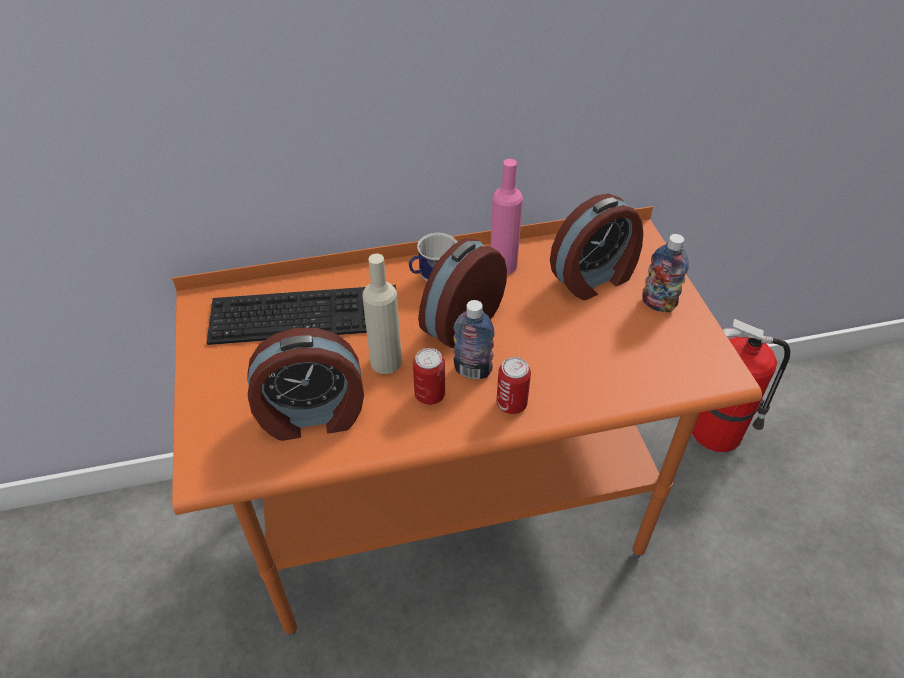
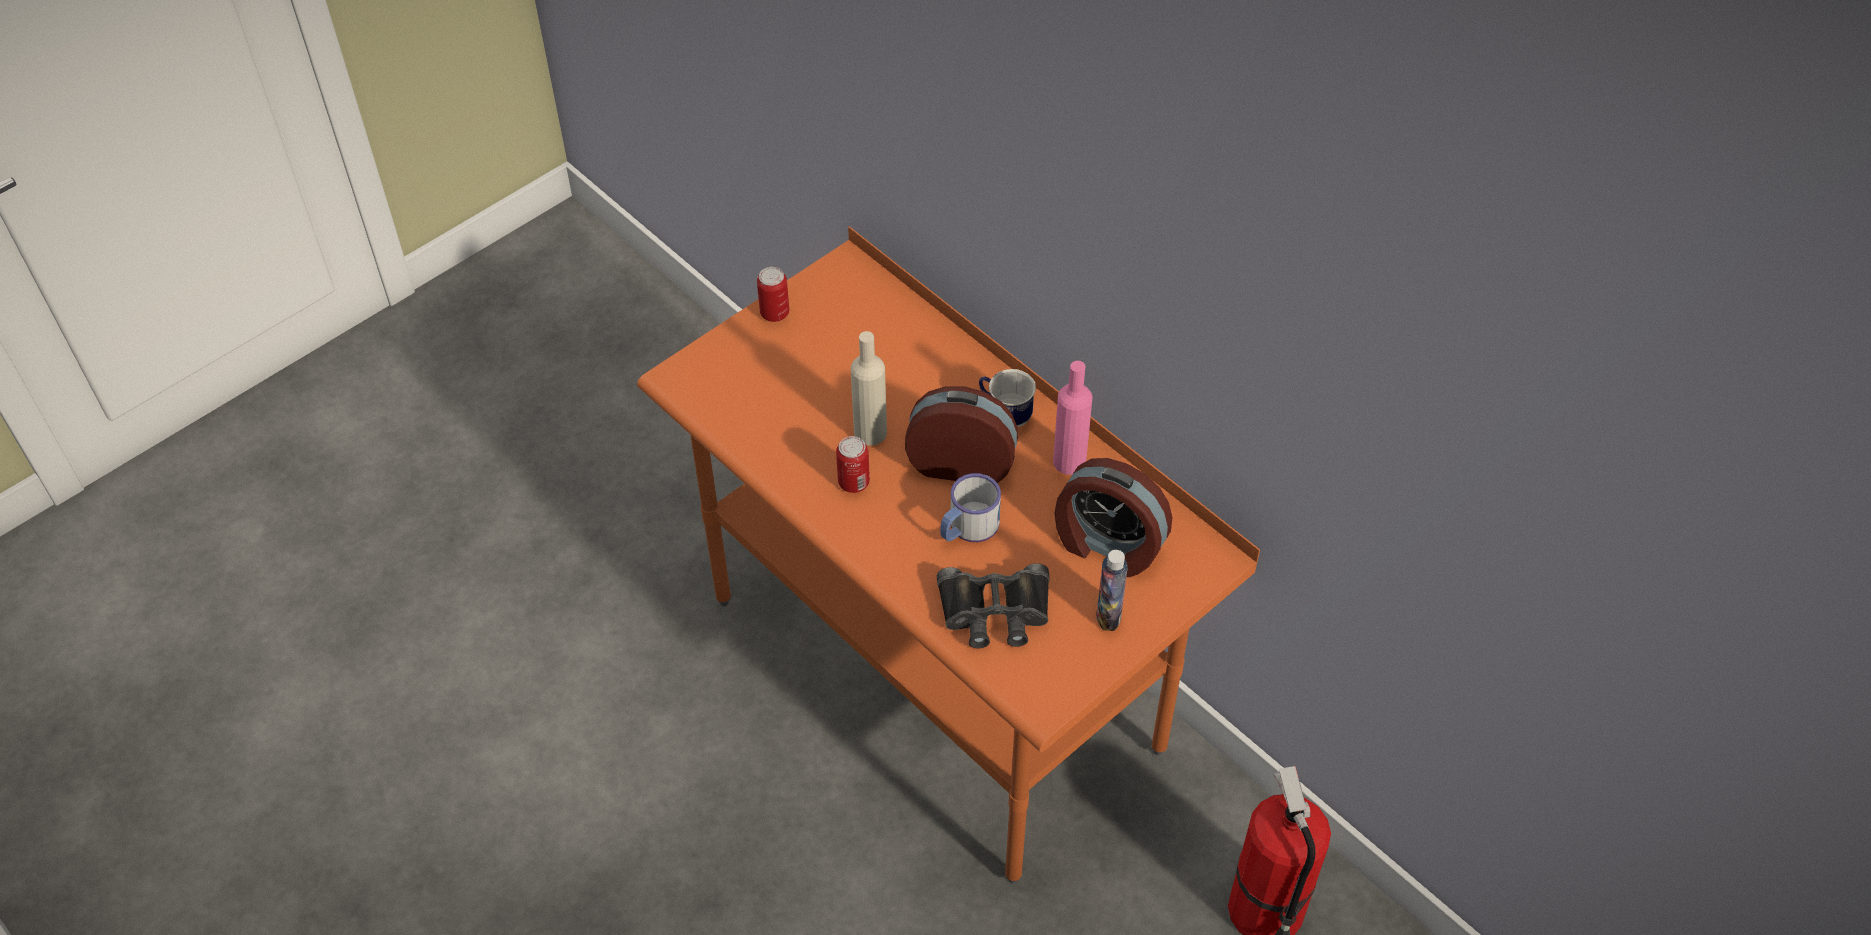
camera: 60 degrees right, 5 degrees up
(307, 313) = (888, 345): keyboard -> none
(312, 416) = (775, 414): alarm clock -> none
(472, 370) = (904, 500): bottle -> none
(511, 404) = (884, 546): can -> can (774, 313)
(527, 345) = (967, 527): none -> mug
(620, 364) = (995, 612): none -> black binoculars

